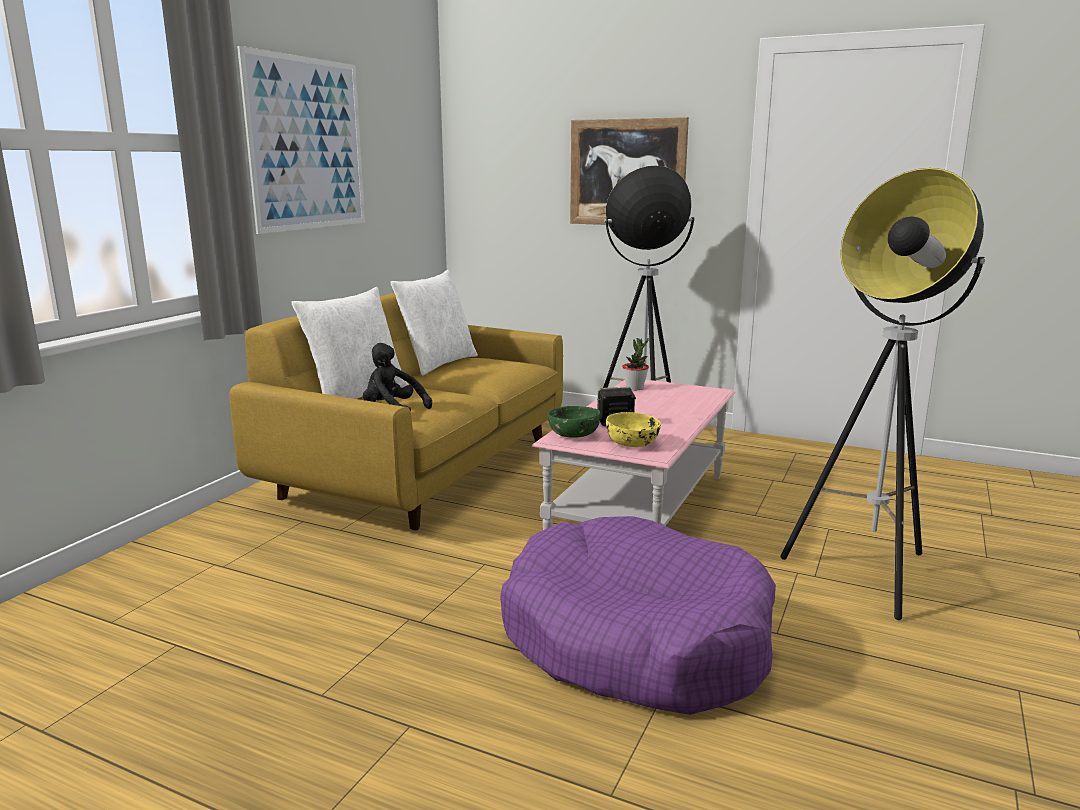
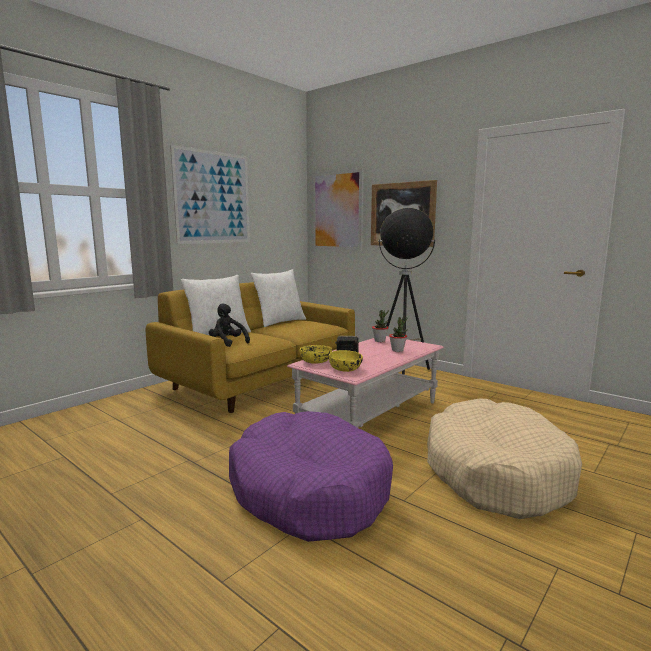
camera: 15 degrees right, 5 degrees down
(504, 163) = (337, 211): none -> picture
(574, 434) = (315, 362): green bowl -> yellow bowl
(677, 403) = (397, 350): none -> potted plant
(869, 574) = (495, 472): floor lamp -> beige dog bed

